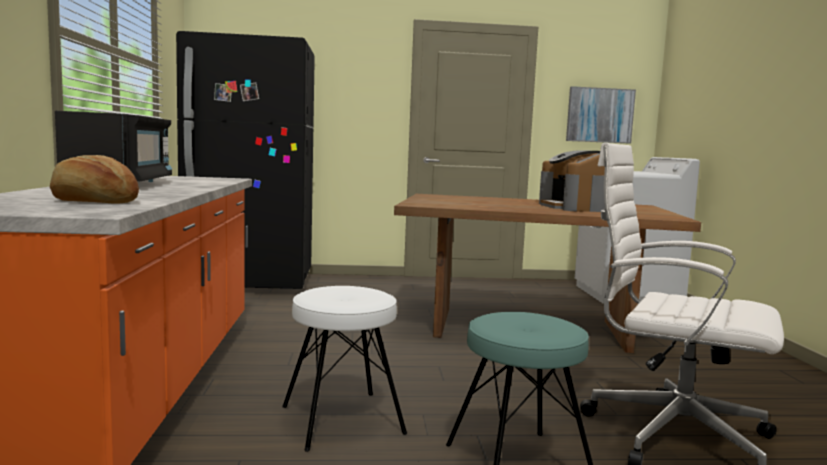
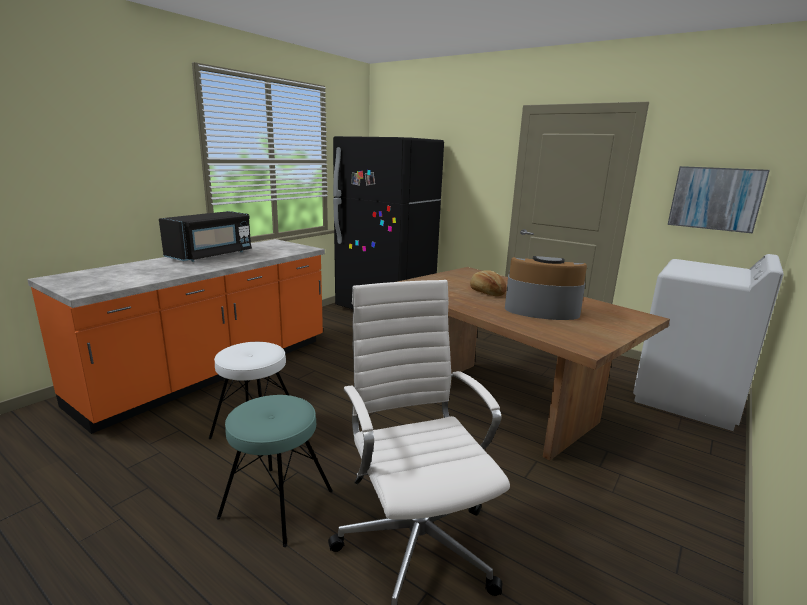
camera: 40 degrees right, 10 degrees up
(94, 201) = (124, 278): bread -> bread (486, 292)
(574, 207) = (540, 309): coffee machine -> coffee machine turned 75 degrees clockwise

